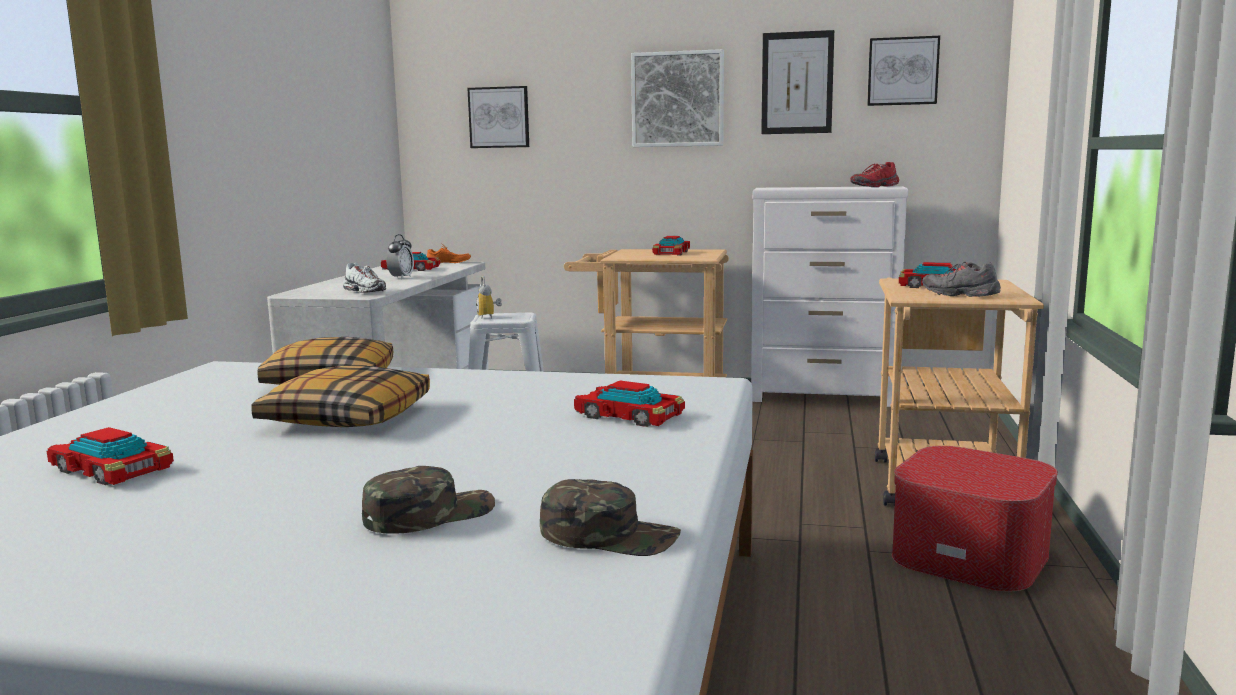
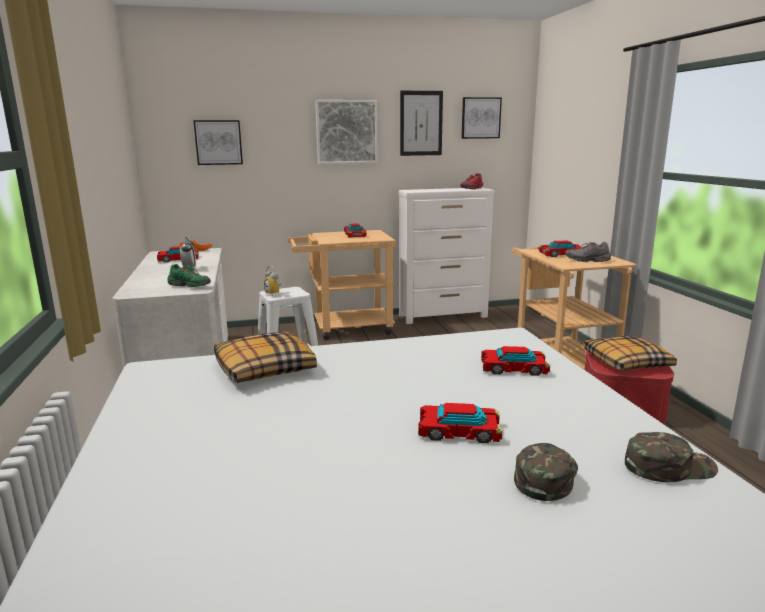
camera: 25 degrees left, 5 degrees up
(112, 469) = (246, 490): toy car -> toy car (459, 430)
(346, 417) = (339, 401): pillow -> pillow (626, 362)
(365, 292) = (189, 286): white shoe -> green shoe

